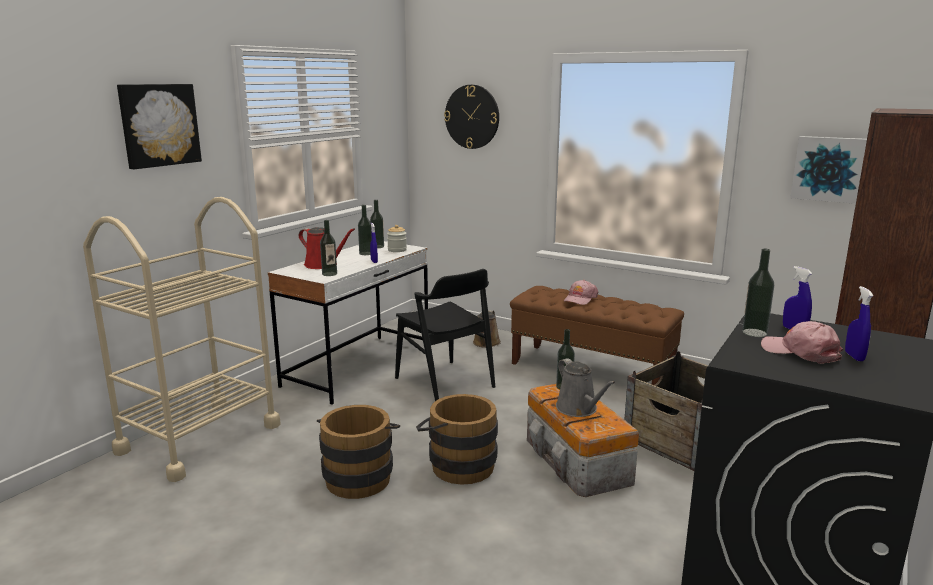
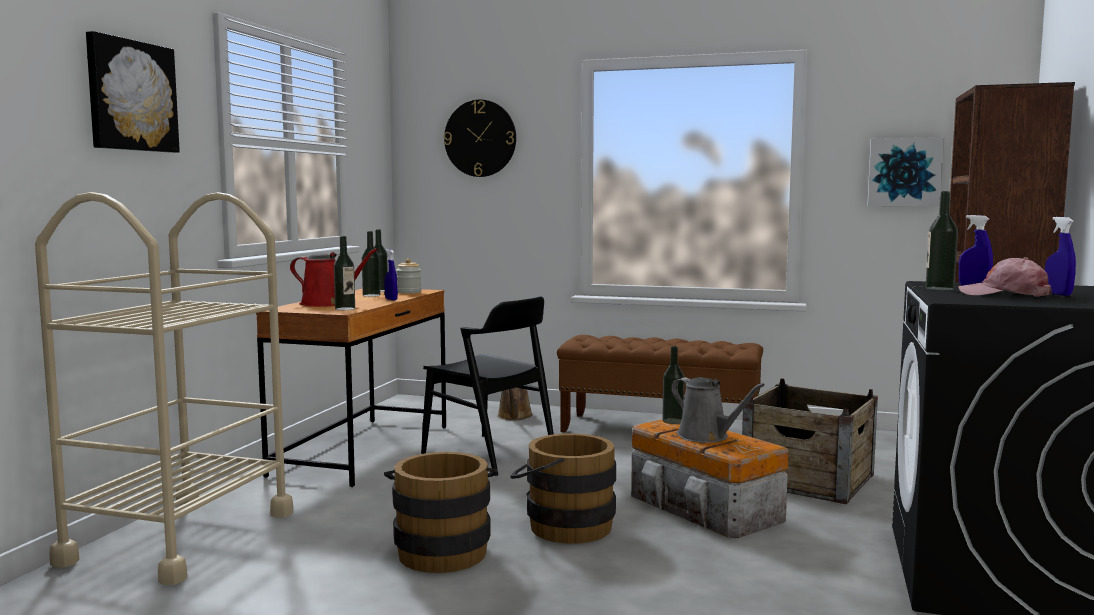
camera: 15 degrees left, 10 degrees down
(358, 367) = (364, 450): white desk -> brown desk
(580, 299) = (642, 340): pink cap -> none

